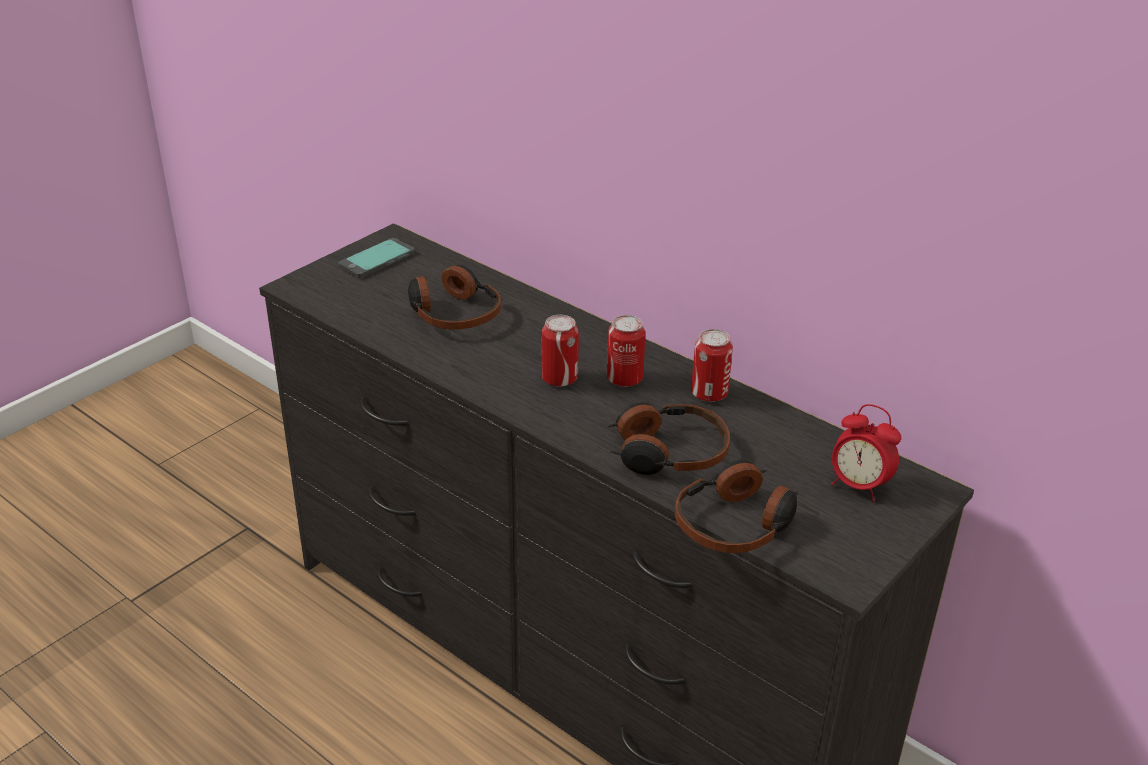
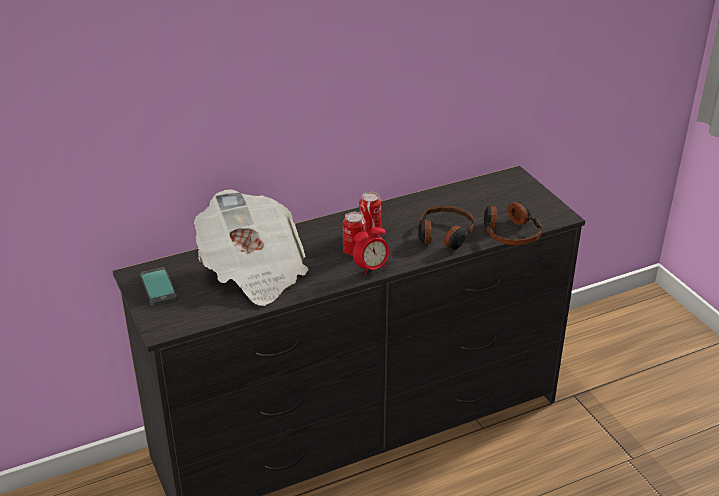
camera: 65 degrees left, 0 degrees up
(453, 313) = (253, 271): headphones -> newspaper
(709, 393) = (402, 208): can -> none
(858, 486) = (501, 192): alarm clock -> alarm clock (371, 268)

